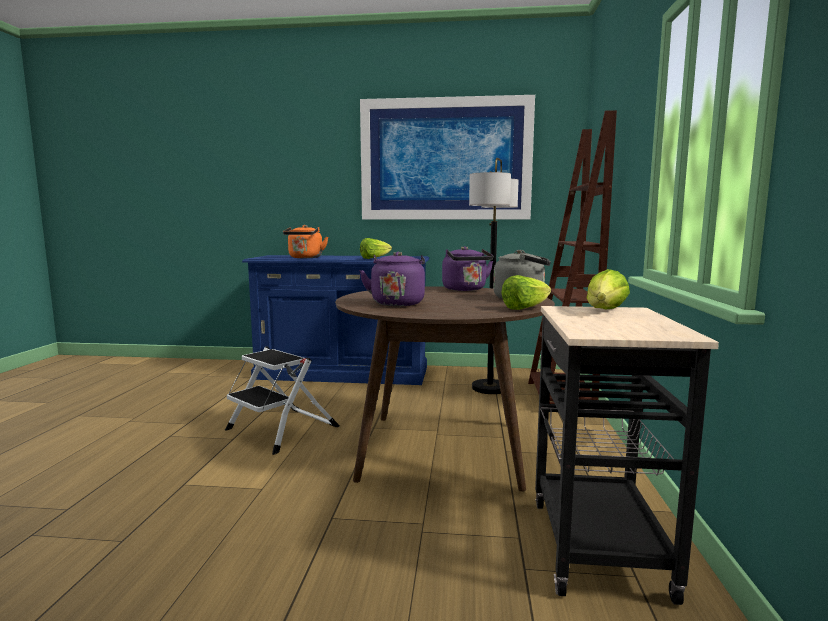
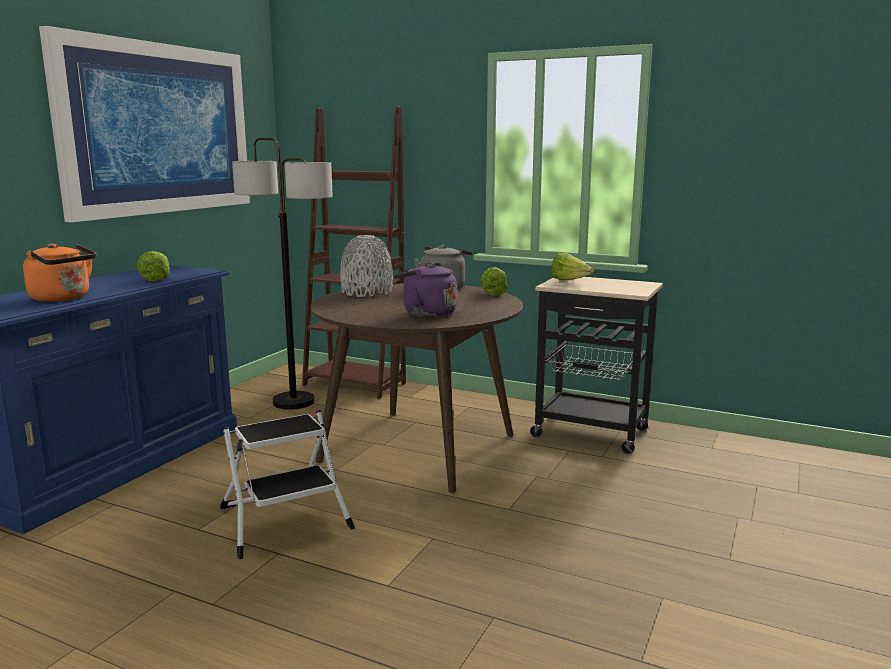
camera: 70 degrees left, 5 degrees up
(466, 289) = (367, 292): purple kettle -> grey vase

